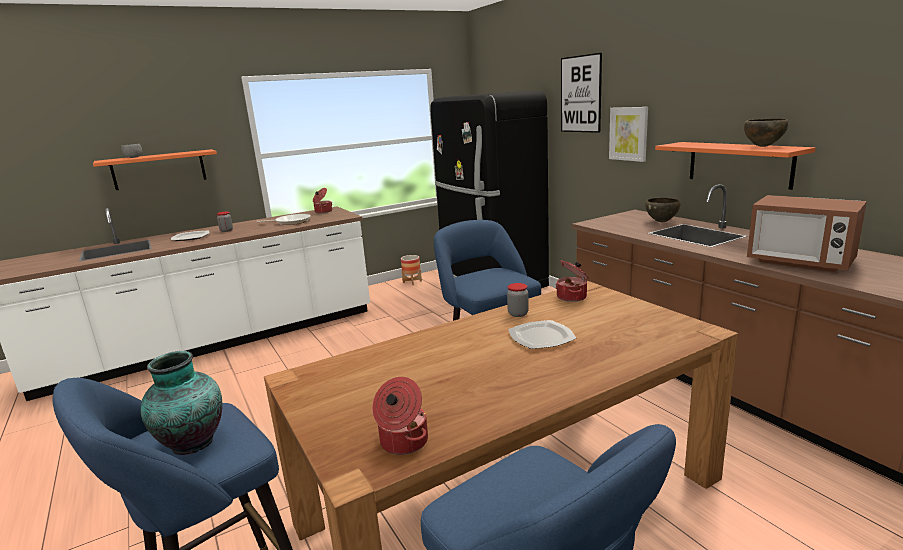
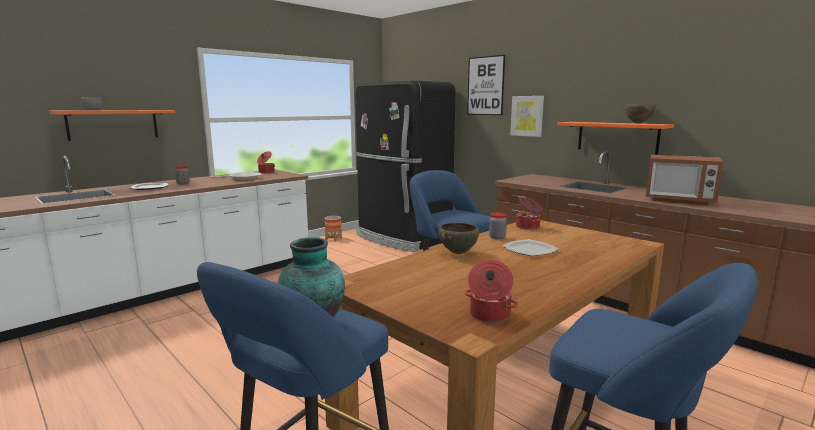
camera: 15 degrees left, 5 degrees down
(661, 222) = (560, 180): brown bowl -> brown bowl (458, 253)

